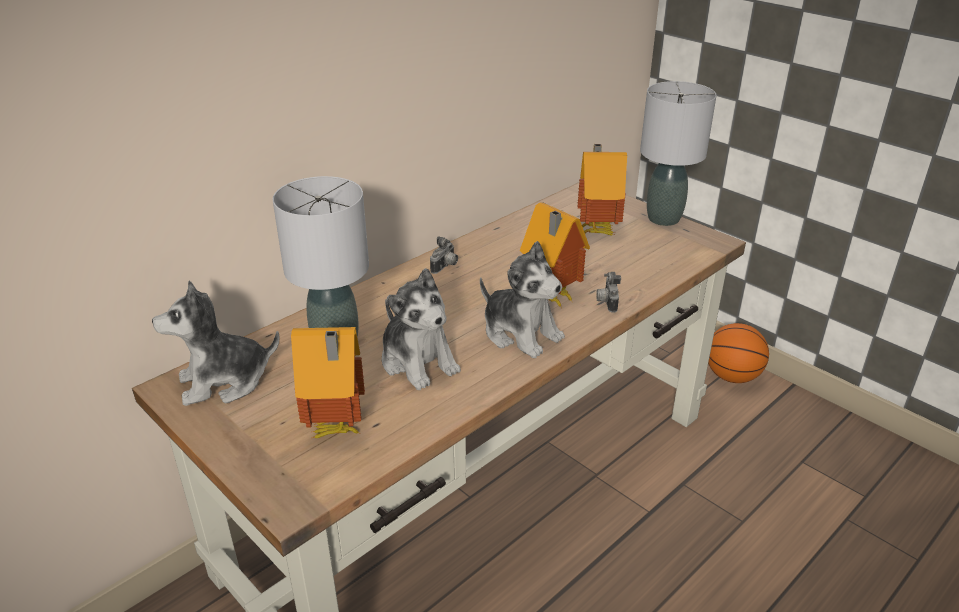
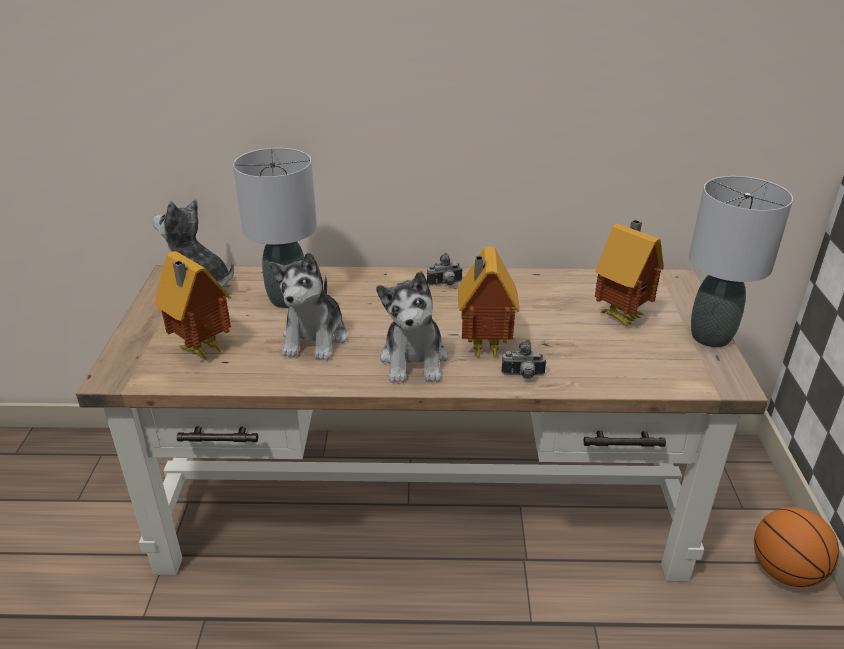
camera: 45 degrees right, 0 degrees up
(606, 302) = (523, 376): camera -> camera turned 135 degrees counterclockwise

